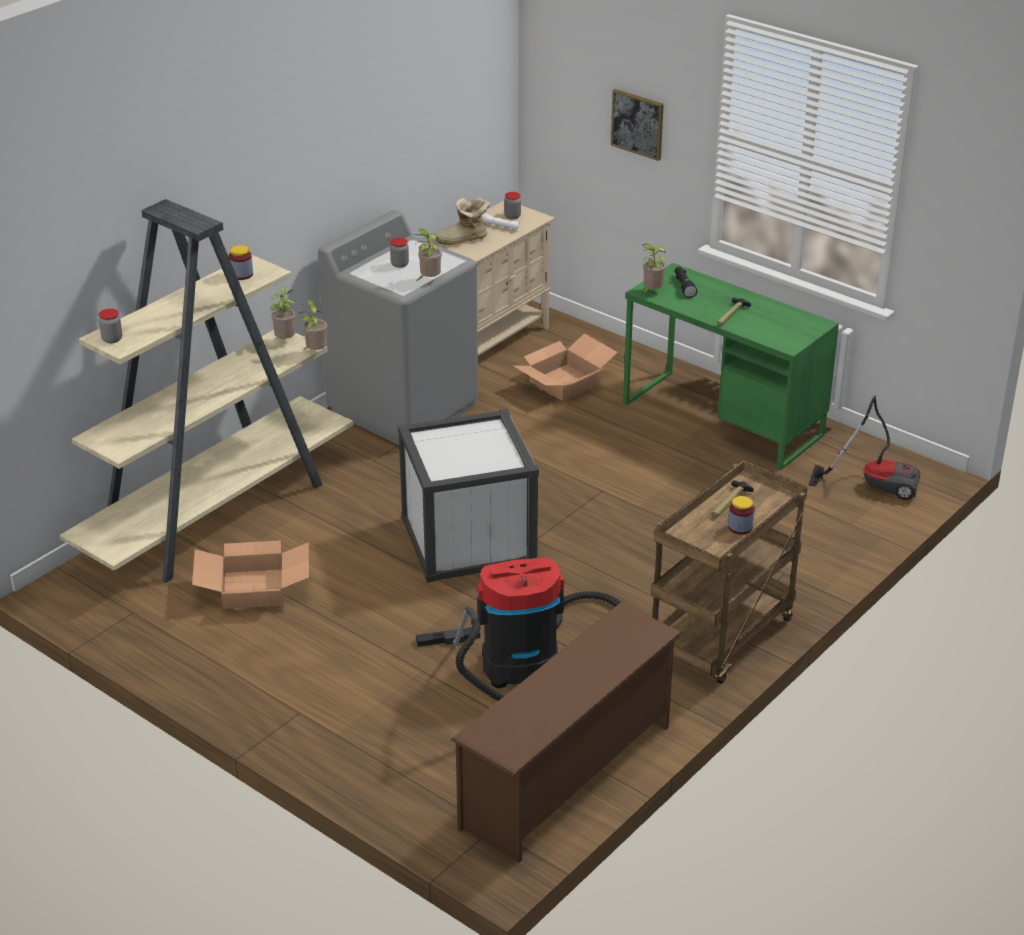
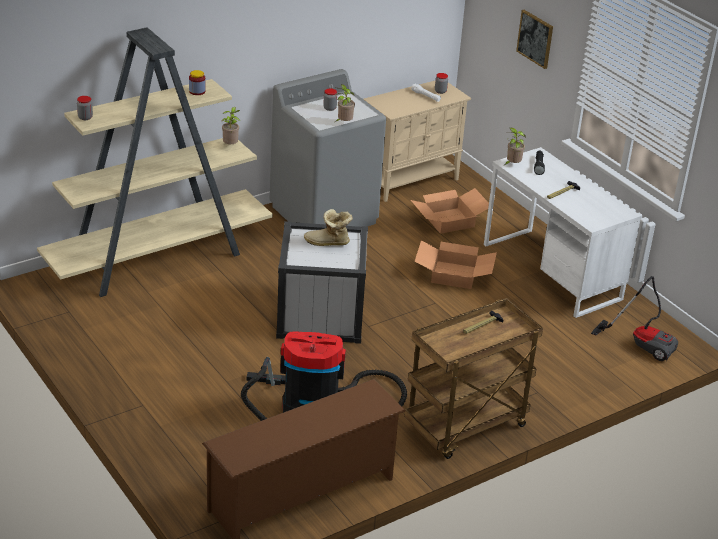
camera: 15 degrees right, 0 degrees up
(255, 588) = (157, 314): cardboard box -> cardboard box (454, 274)
(315, 352) = (246, 158): potted plant -> none
(463, 240) = (395, 101): boot -> boot (328, 243)
(722, 419) = (551, 272): green desk -> white desk
(740, 527) = (479, 345): jar -> none

